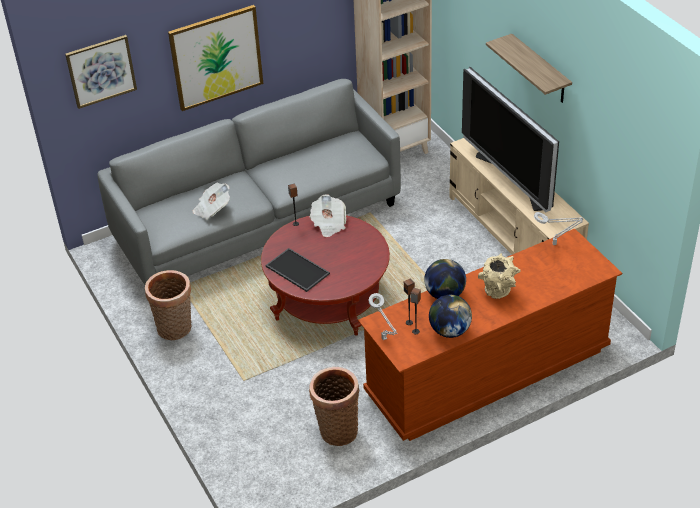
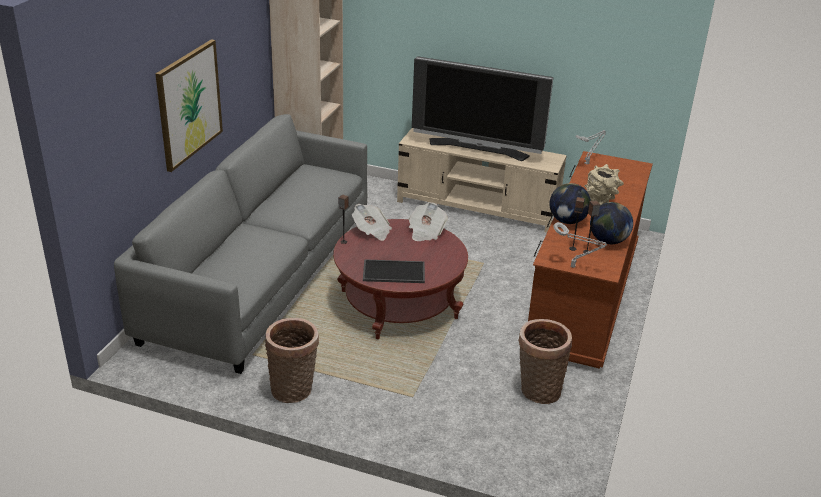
camera: 45 degrees left, 10 degrees down
(101, 71) = (107, 128): picture -> none
(212, 209) = (258, 257): newspaper -> newspaper (426, 232)
(540, 69) = (490, 34): shelf -> none

